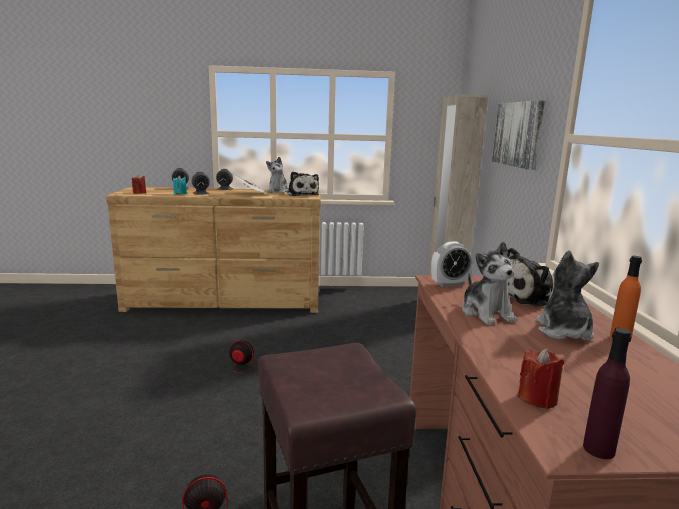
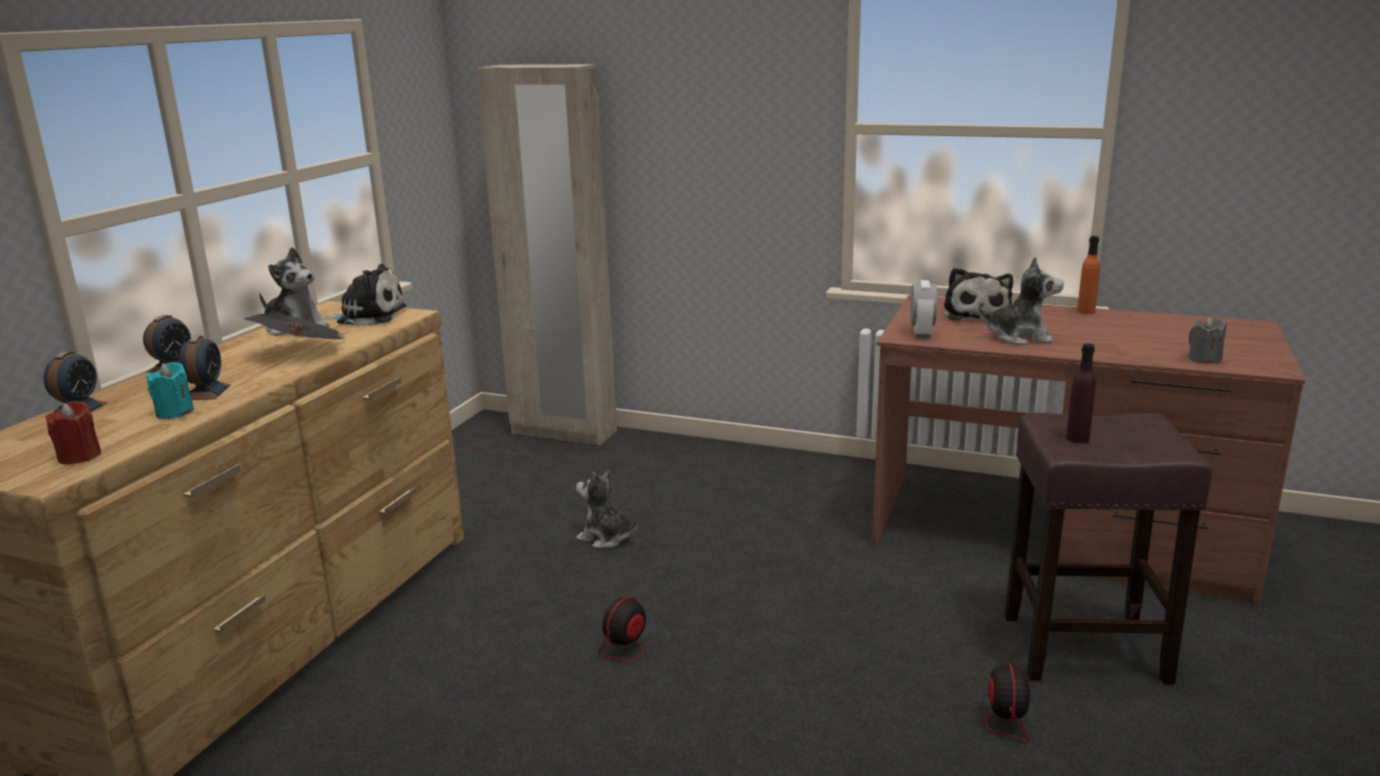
camera: 65 degrees left, 5 degrees up
(518, 134) = (711, 125): picture -> none
(537, 398) = (1204, 359): red candle -> grey candle
(563, 331) = (1072, 324): plush toy -> plush toy (606, 538)
(598, 449) = (1272, 360): purple bottle -> purple bottle (1077, 438)

